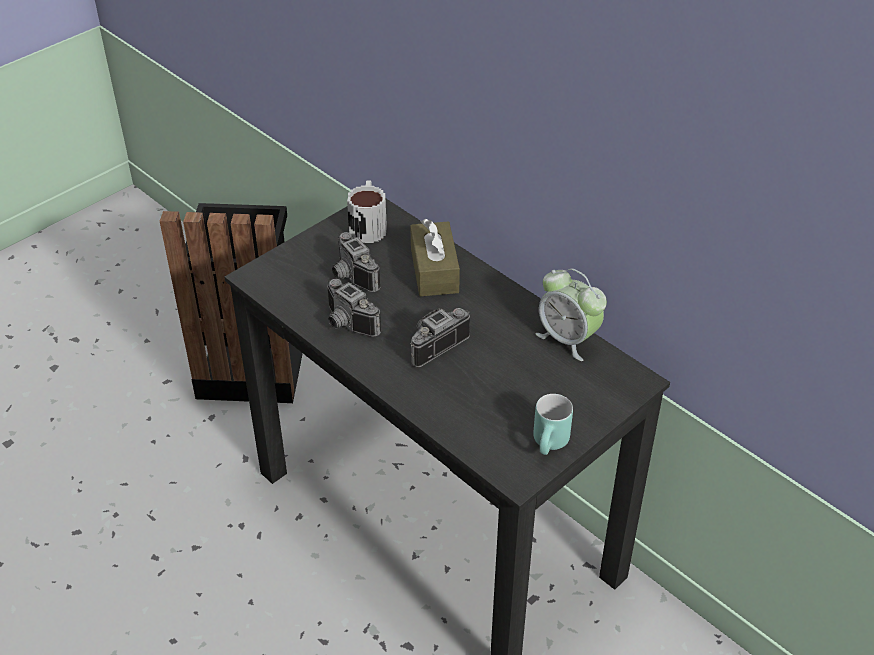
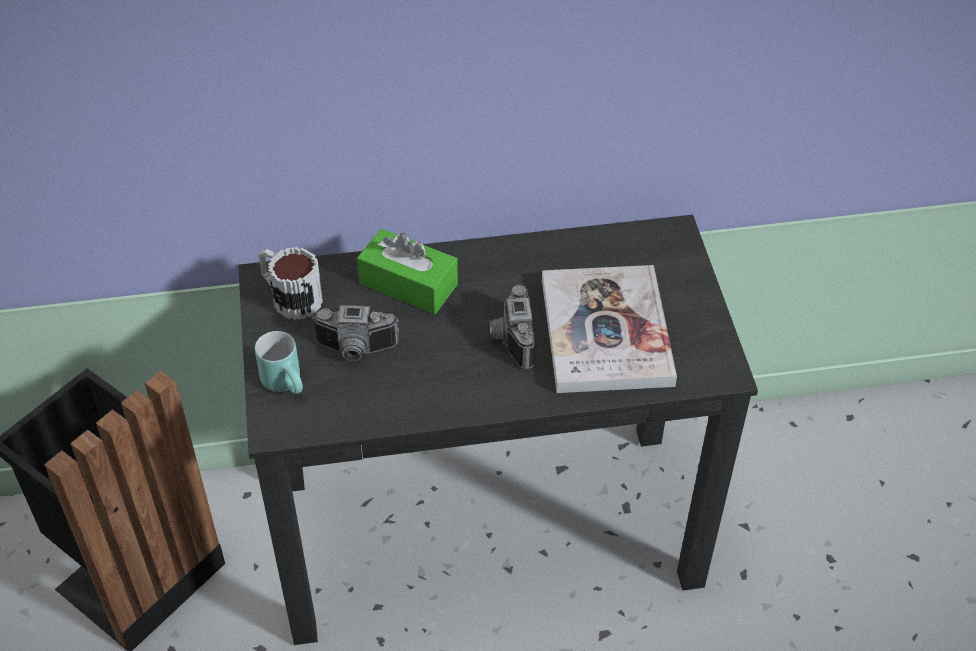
camera: 55 degrees left, 5 degrees up
(346, 324) = (422, 389): camera -> none
(434, 270) = (408, 284): brown tissue box -> green tissue box
(491, 390) = (606, 332): none -> book
(551, 445) = (705, 329): turquoise mug -> turquoise mug (288, 383)
(568, 339) = (586, 245): alarm clock -> none

